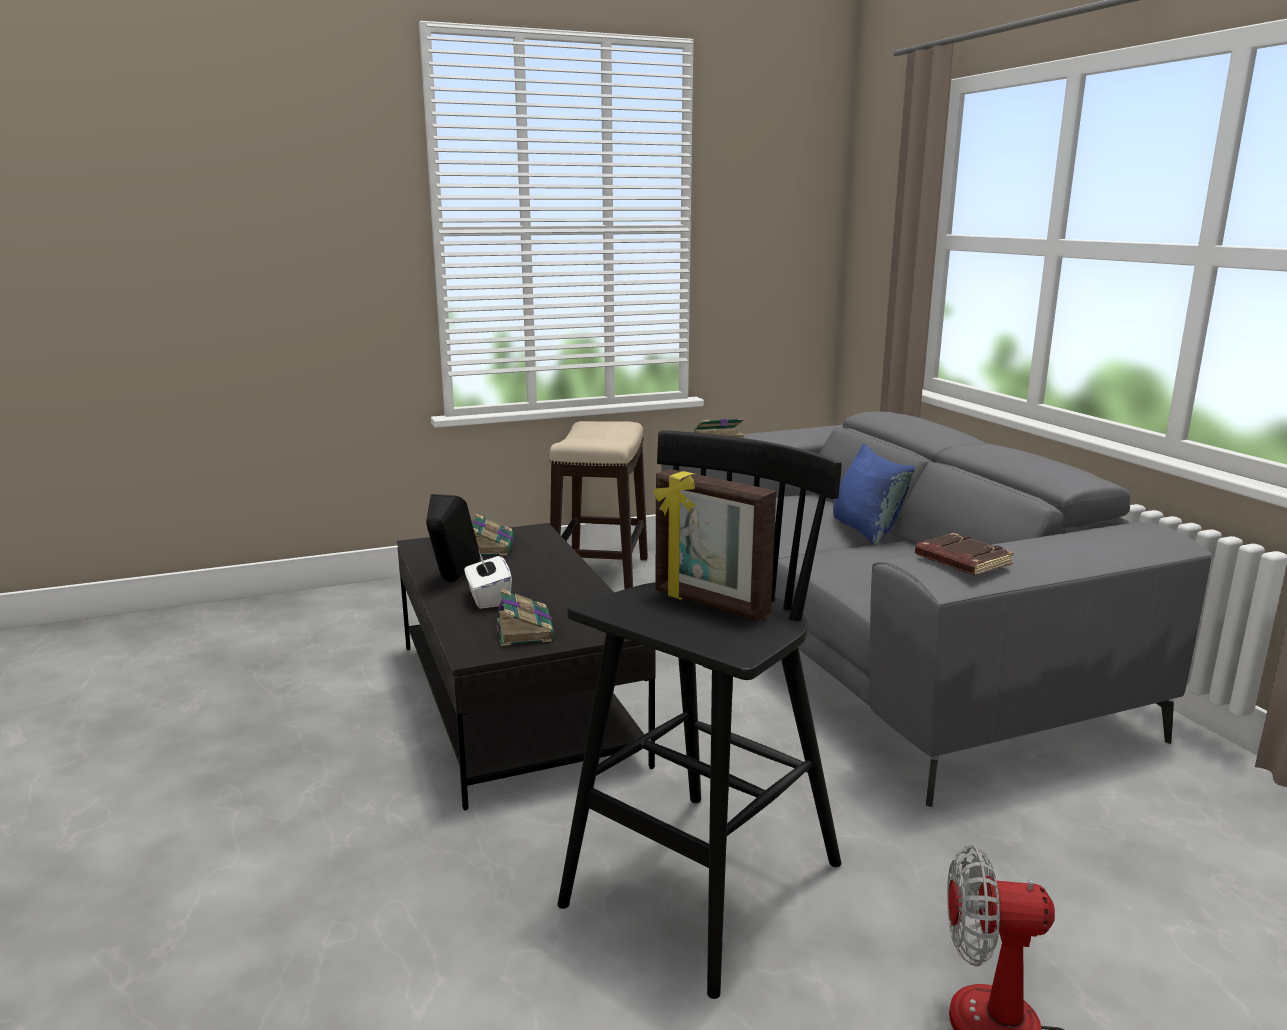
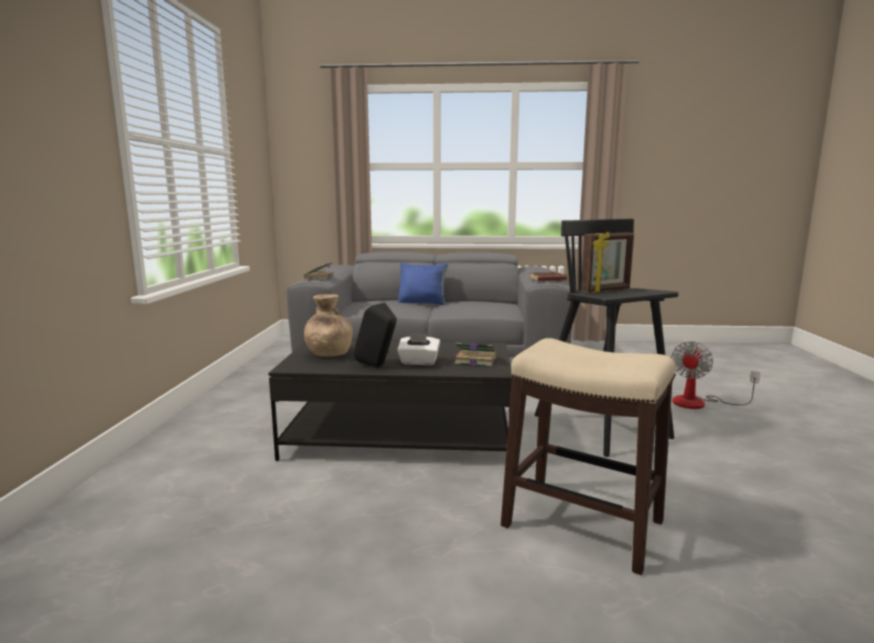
camera: 65 degrees left, 5 degrees down
(491, 546) = (328, 354): book -> brown vase
(601, 575) = (258, 390): stool -> stool (580, 523)

